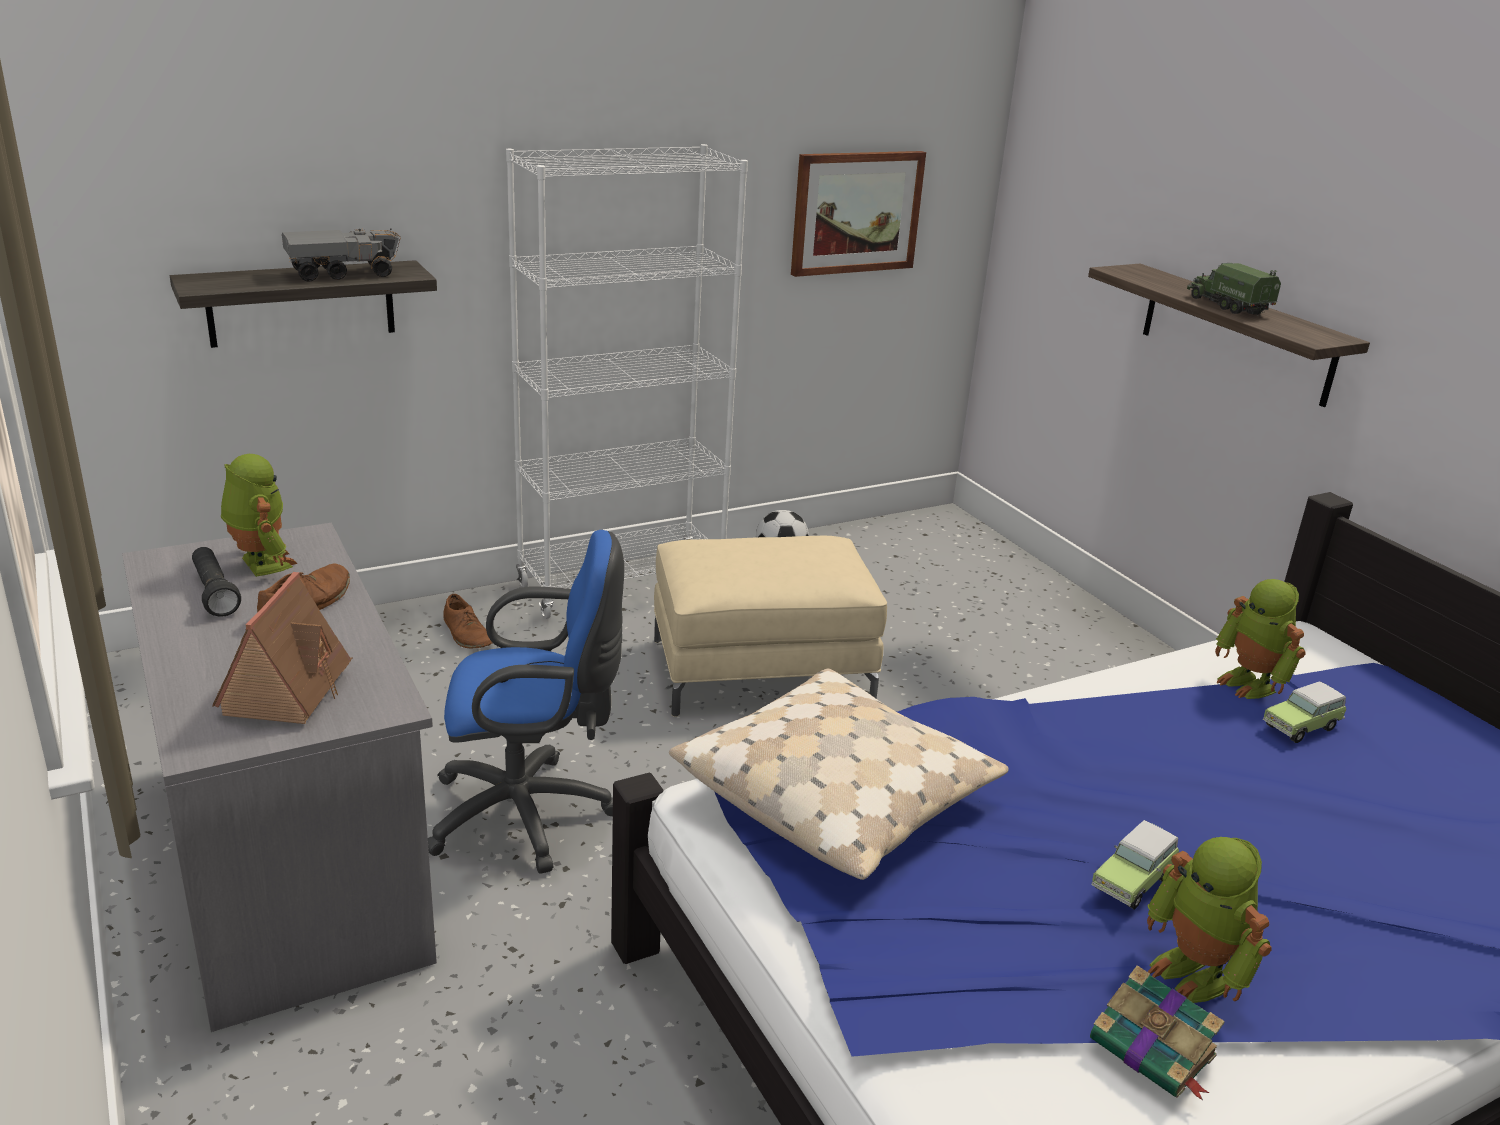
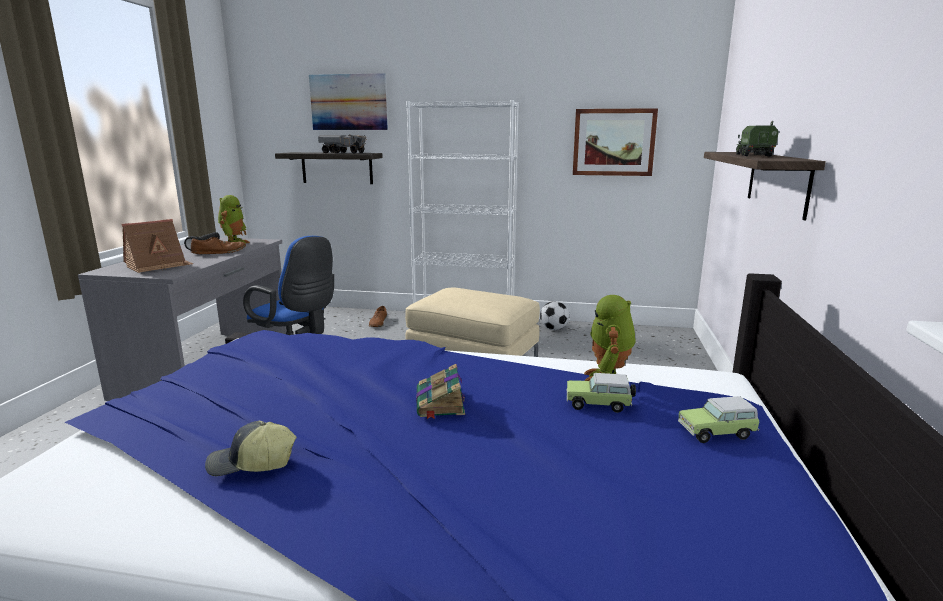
camera: 40 degrees right, 10 degrees down
(328, 147) = (348, 102): none -> picture
(836, 794) = (279, 350): beige pillow -> none
(1133, 880) = (317, 419): toy car -> toy car (718, 433)
(1154, 1050) = (158, 482): book -> book (440, 404)
(1195, 973) = (251, 464): toy robot -> cap

